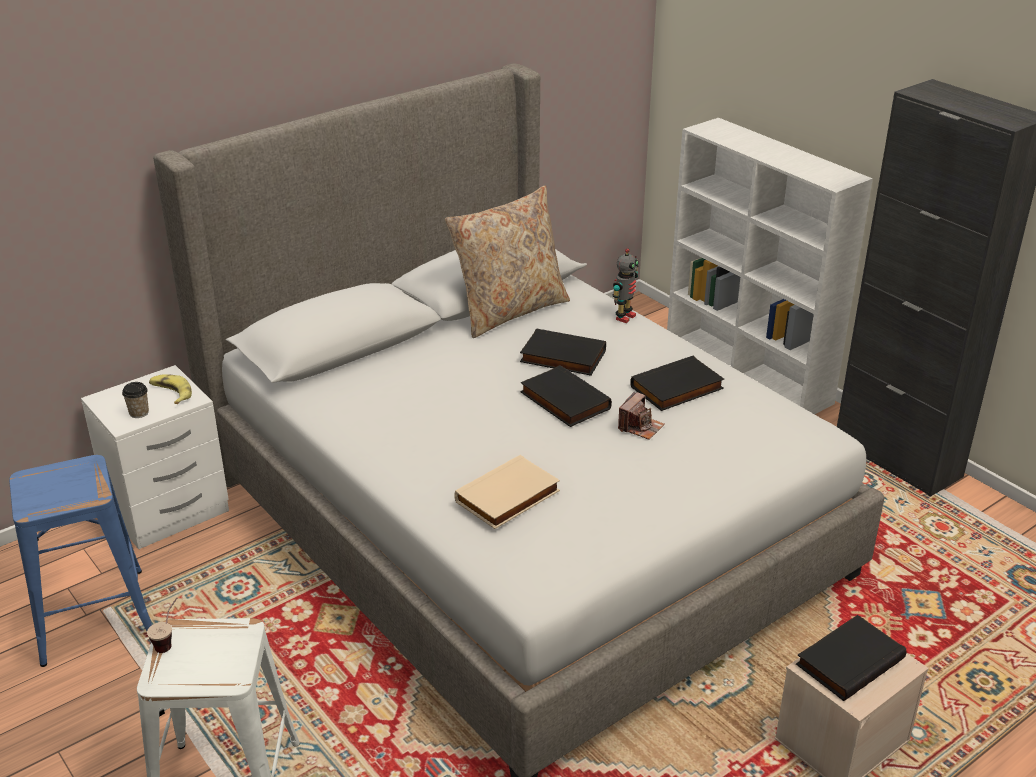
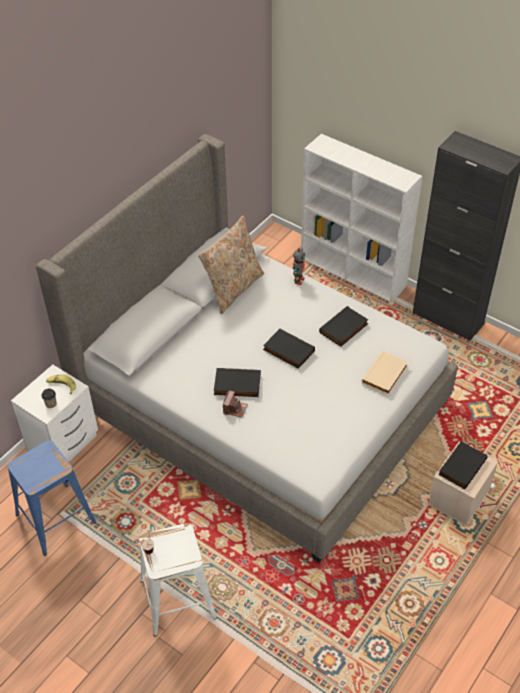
camera: 15 degrees left, 15 degrees up
(508, 498) = (285, 424): beige book -> beige book (385, 375)
(562, 357) = (275, 319): black book -> black book (237, 385)
(640, 427) = (333, 360): camera -> camera (235, 409)

